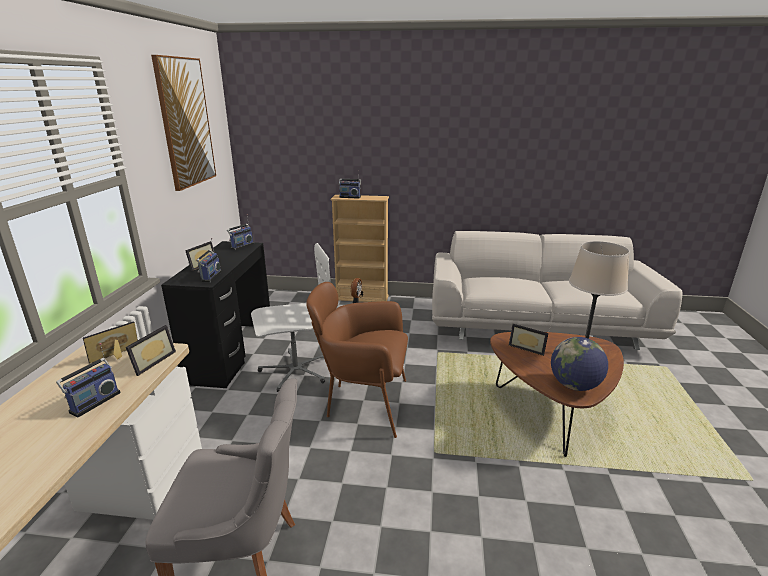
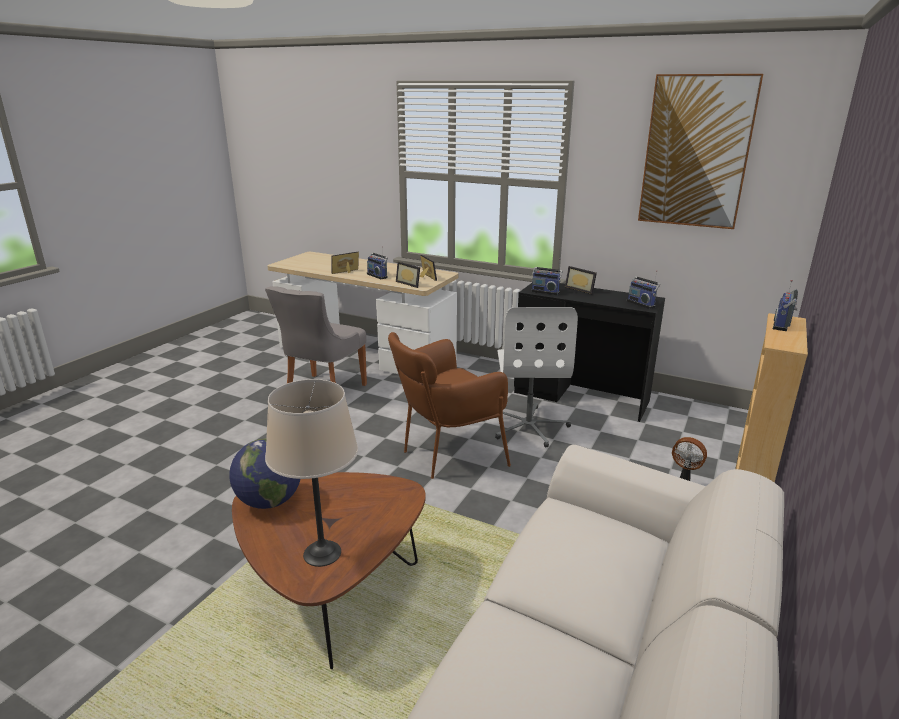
camera: 110 degrees right, 0 degrees up
(362, 403) = (446, 455): brown armchair -> brown armchair turned 150 degrees counterclockwise
(527, 347) = (370, 502): picture frame -> picture frame (347, 272)

